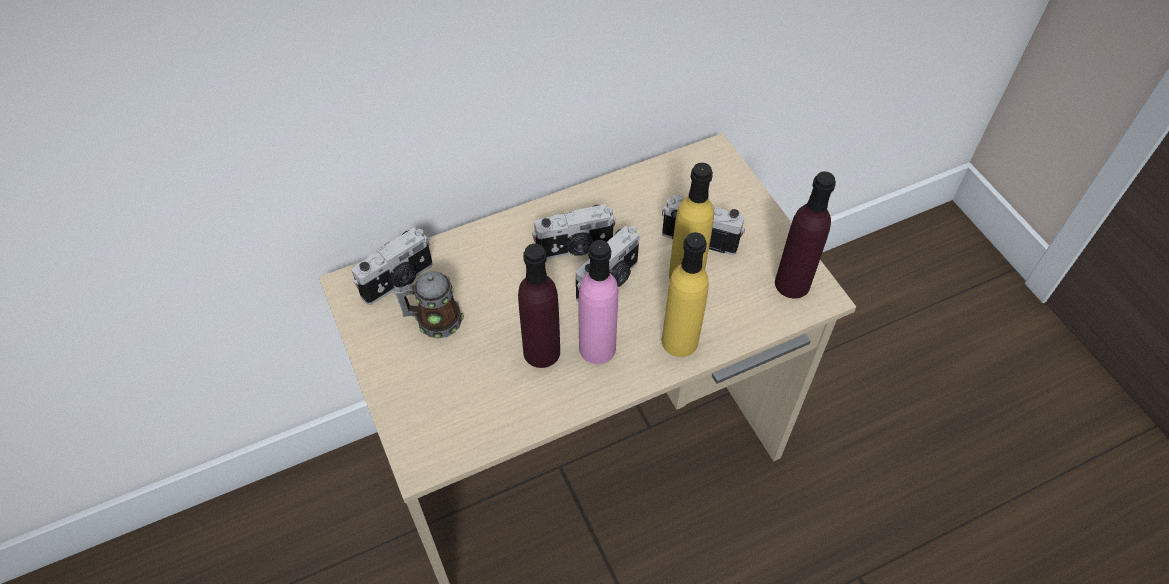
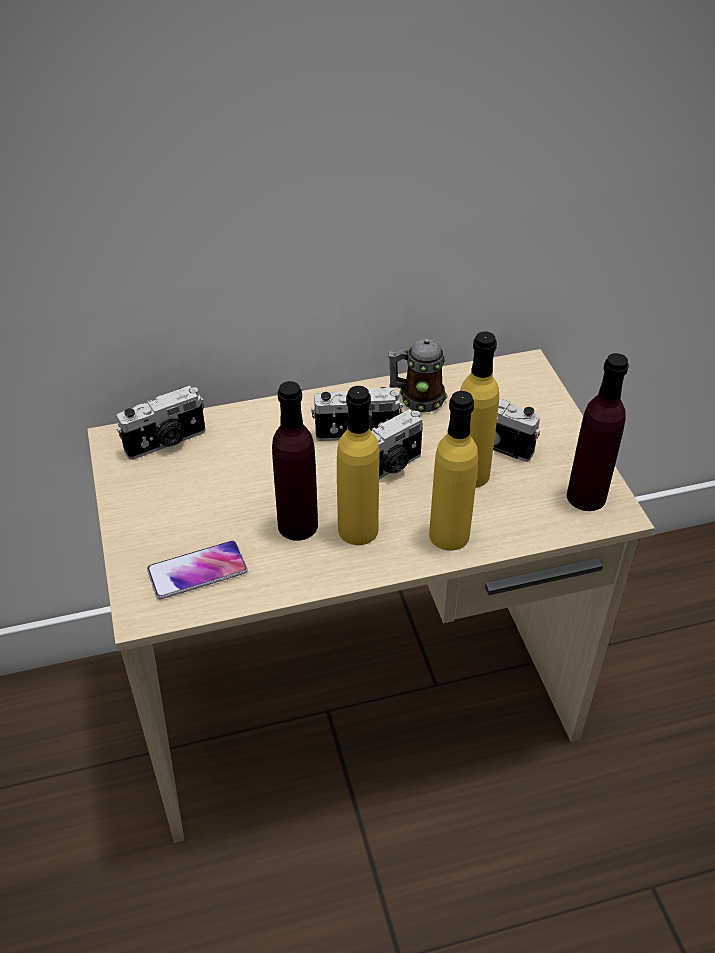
camera: 10 degrees right, 10 degrees down
(433, 320) = (192, 482): mug -> mug (417, 398)
(461, 413) = (197, 571): none -> phone
(597, 348) = (358, 530): pink bottle -> yellow bottle

